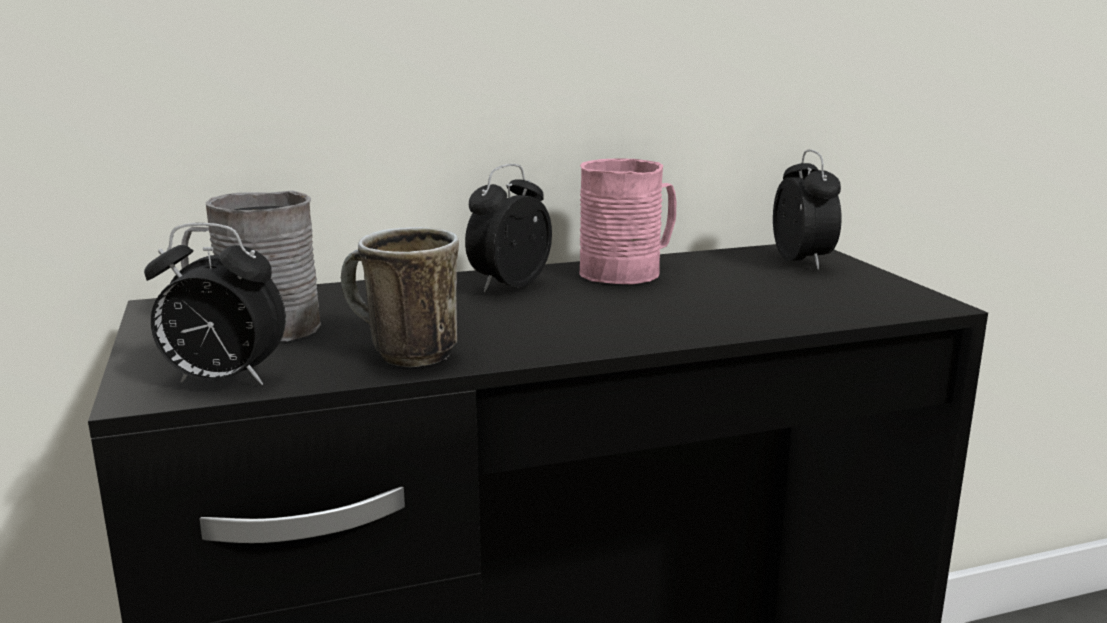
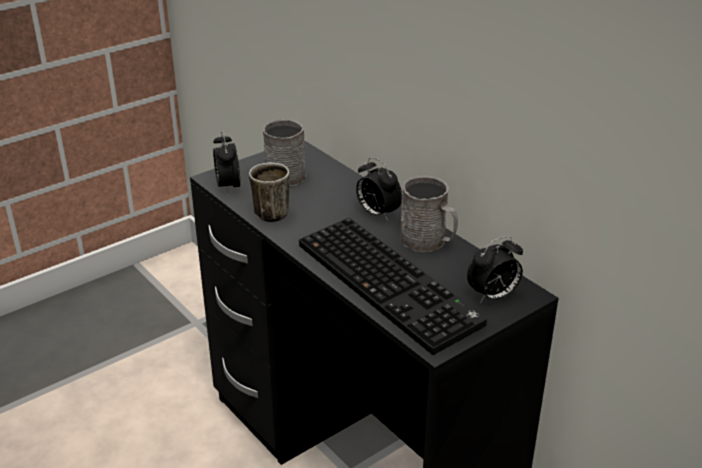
camera: 70 degrees right, 15 degrees up
(509, 286) = (377, 214): alarm clock -> alarm clock turned 150 degrees counterclockwise
(629, 271) = (428, 242): pink mug -> grey mug
(743, 304) = (391, 284): none -> keyboard

